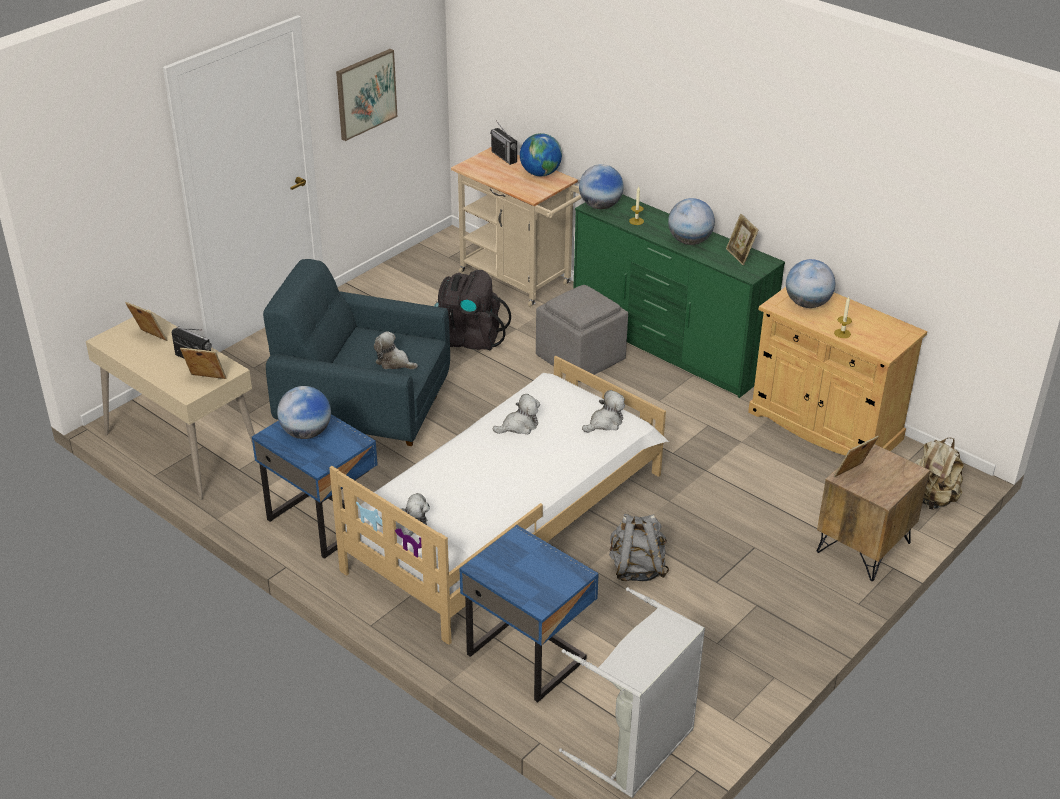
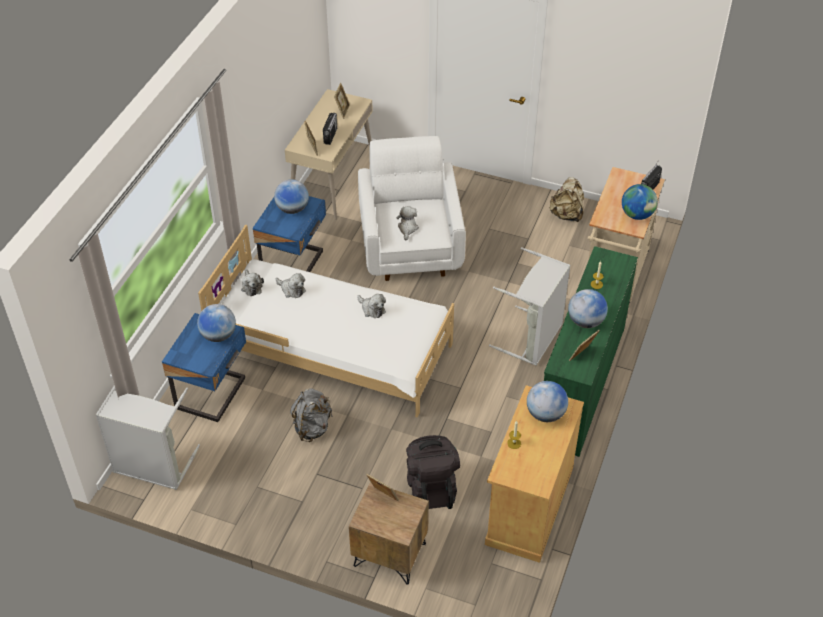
camera: 70 degrees right, 10 degrees up
(363, 411) = (410, 246): blue armchair -> white armchair
(365, 94) = (598, 78): picture -> none
(468, 338) = (522, 271): black backpack -> black backpack (431, 488)
(581, 358) = (533, 339): grey ottoman -> grey laundry basket
(600, 206) = (606, 259): globe -> globe (218, 335)
(605, 423) = (397, 352): plush toy -> plush toy (291, 290)
(931, 498) = (469, 592): beige backpack -> beige backpack (566, 214)

